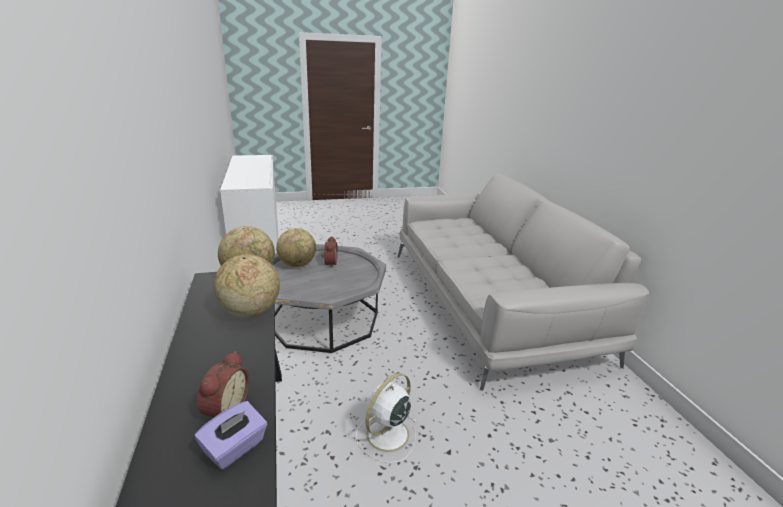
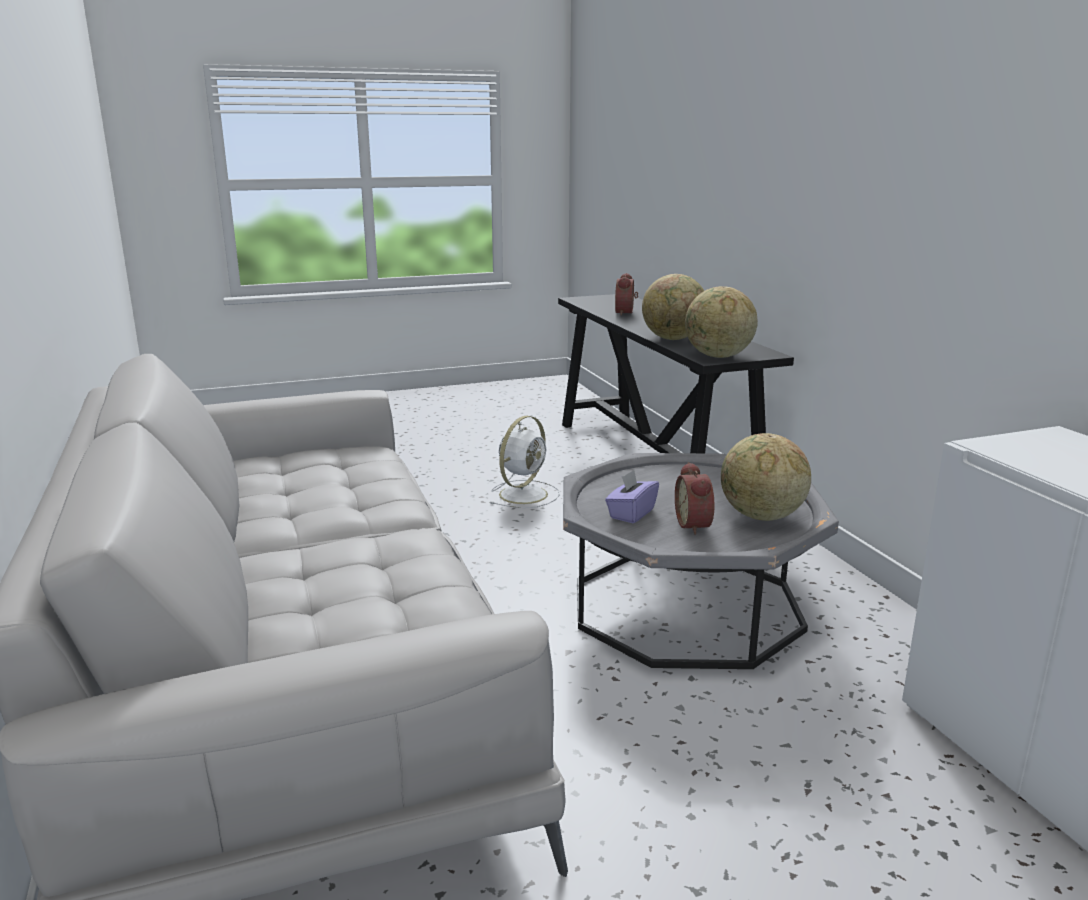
camera: 175 degrees right, 5 degrees down
(235, 448) = (604, 307): purple tissue box -> purple tissue box (631, 513)

